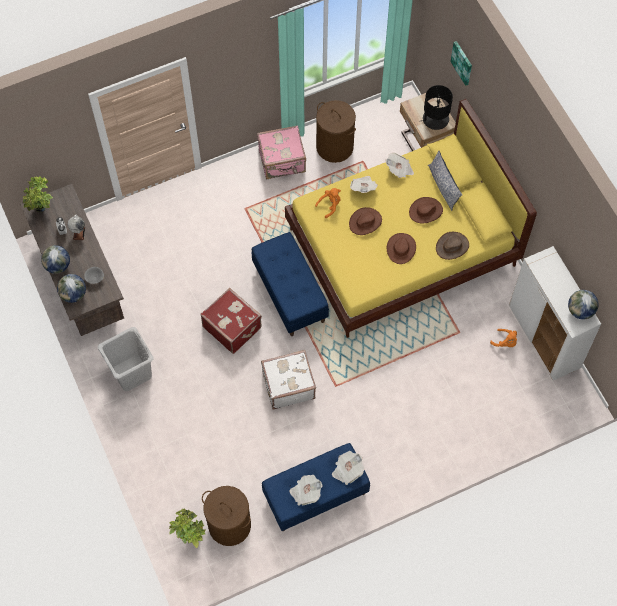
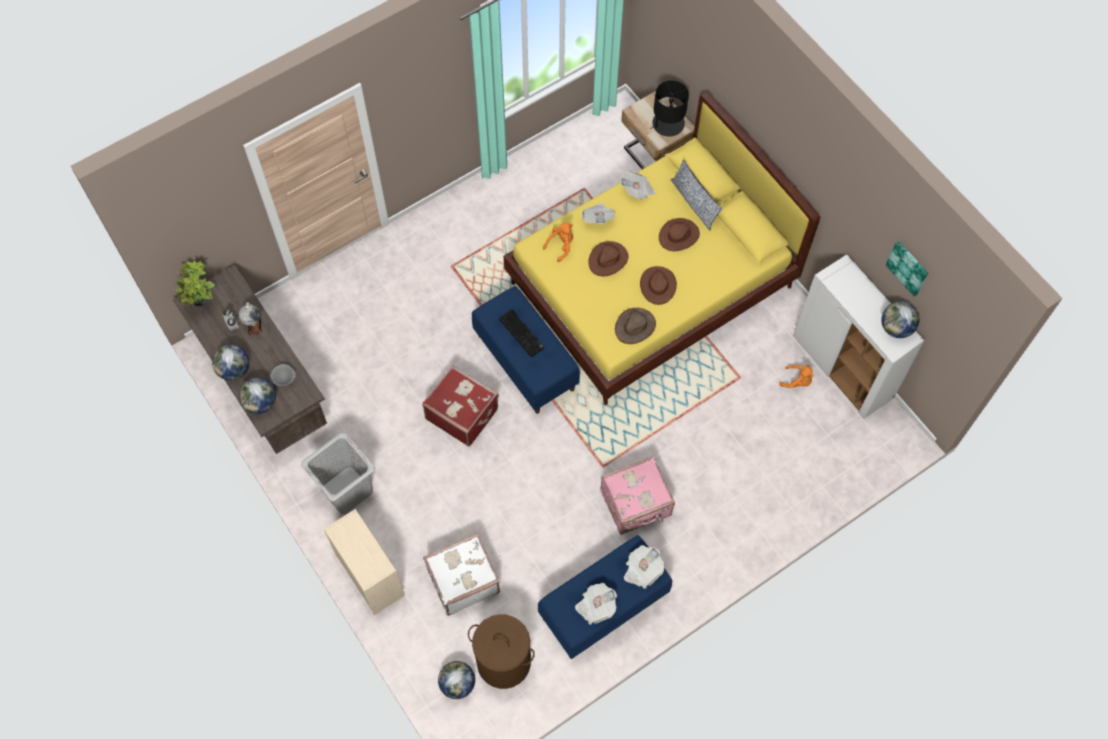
camera: 10 degrees left, 0 degrees up
(137, 441) = (369, 574): none -> beige dresser
(190, 536) = (457, 684): potted plant -> globe
(282, 161) = (487, 203): pink suitcase -> pink suitcase (636, 504)
(288, 270) = (522, 333): none -> keyboard
(288, 385) = (544, 475): white suitcase -> white suitcase (462, 580)
(335, 147) = (547, 176): brown laundry basket -> none
(452, 246) = (719, 273): brown hat -> brown hat (635, 326)
(462, 62) = (699, 46): picture -> picture (908, 267)

